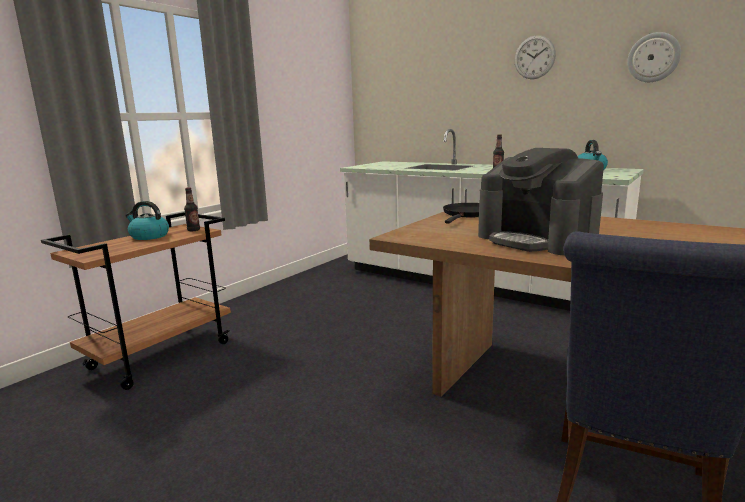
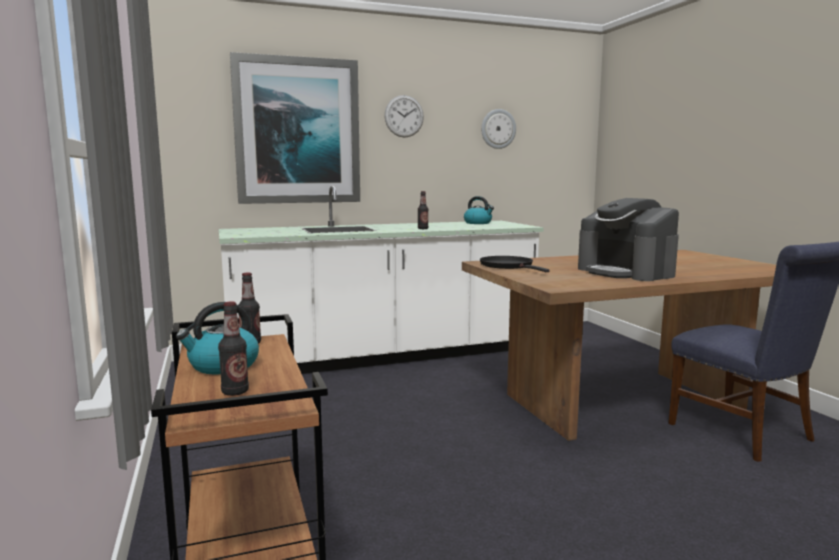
camera: 55 degrees left, 5 degrees down
(108, 247) = (235, 392): none -> bottle
(439, 83) = (297, 131): none -> picture
(537, 240) = (626, 272): coffee machine -> coffee machine turned 60 degrees clockwise

